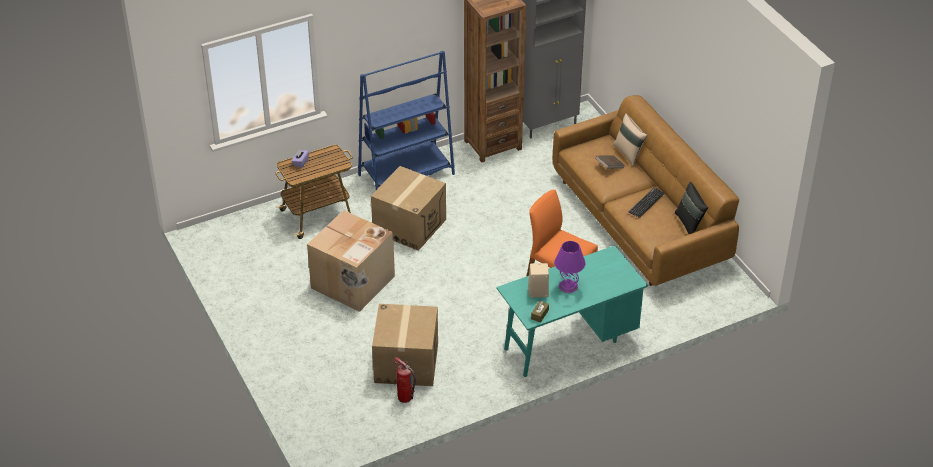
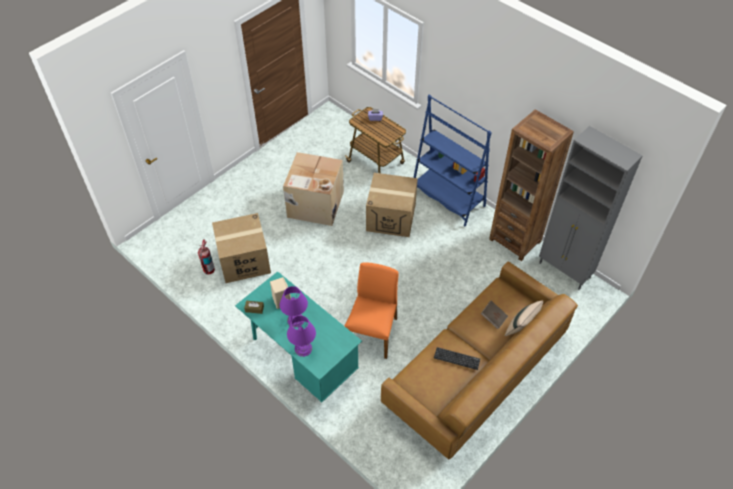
camera: 70 degrees right, 10 degrees up
(606, 288) = (303, 348): none -> purple table lamp
(689, 224) = (446, 402): black pillow -> none

